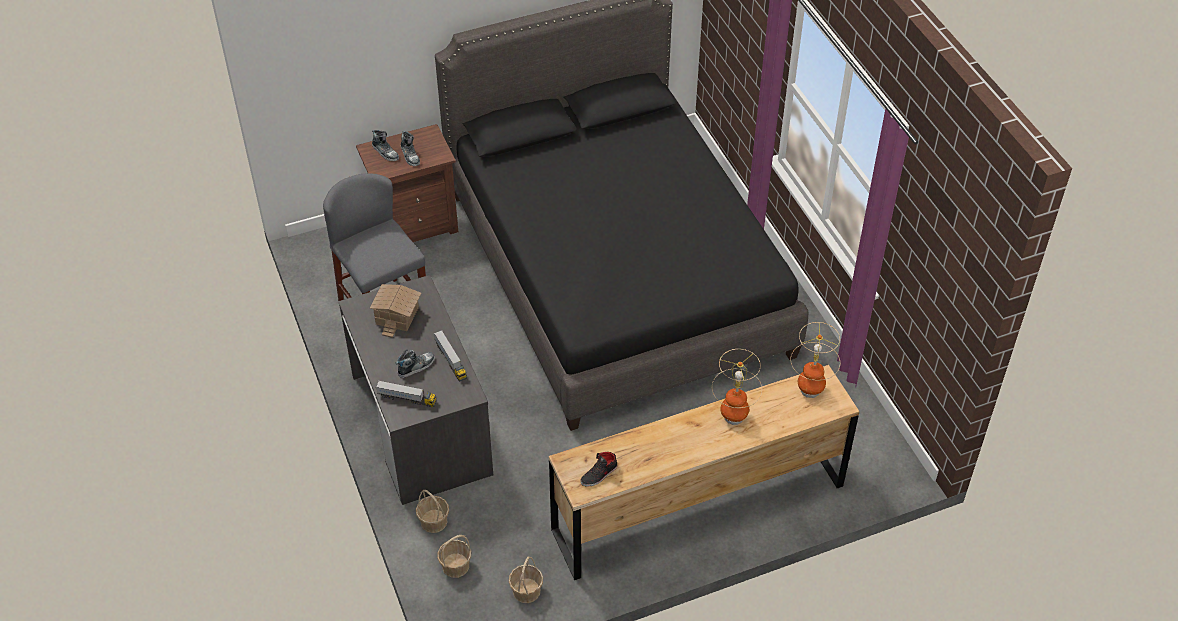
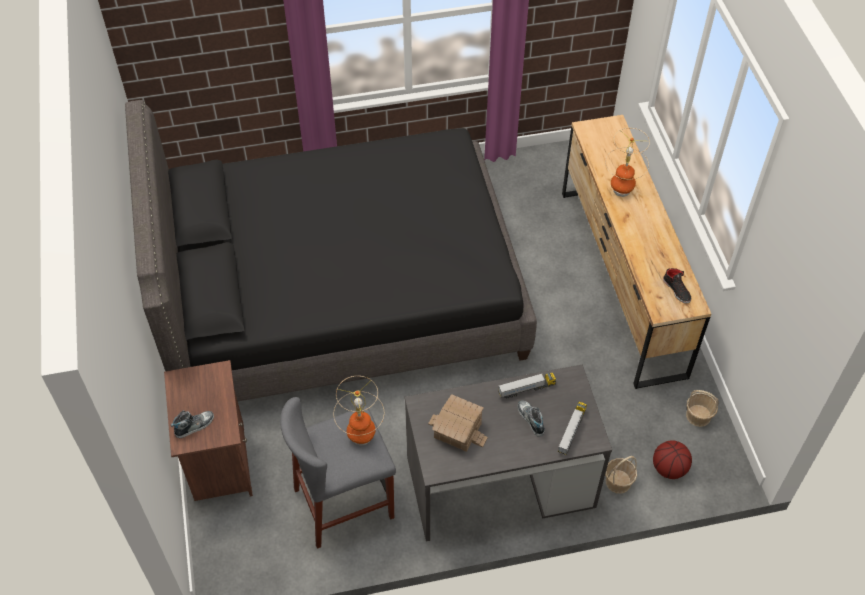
camera: 80 degrees left, 5 degrees up
(410, 155) = (208, 401): shoe -> none
(455, 565) = (669, 469): basket -> basketball
(810, 390) = (598, 138): table lamp -> table lamp (361, 436)

